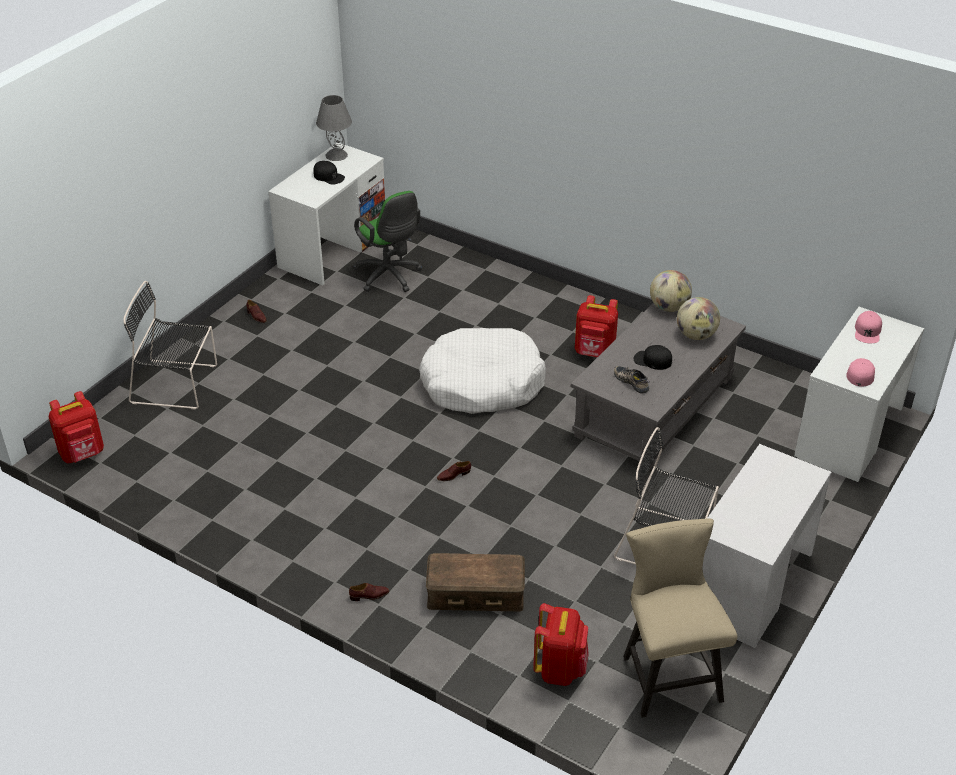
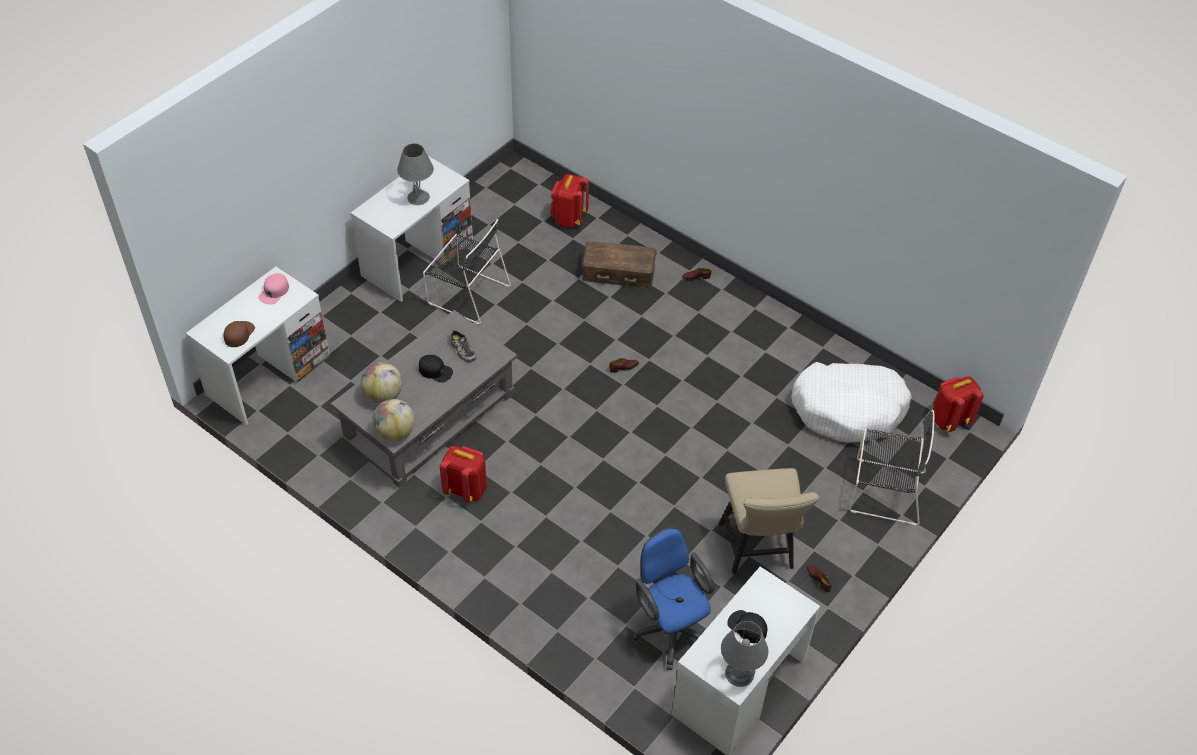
camera: 175 degrees left, 10 degrees up
(389, 277) = (670, 628): green office chair -> blue office chair
(482, 383) = (585, 462): white dog bed -> white dog bed (849, 409)
(668, 673) = (498, 210): beige chair -> beige chair (758, 550)
(753, 500) = (418, 197): none -> grey table lamp
(867, 331) = (239, 334): pink cap -> brown cap

